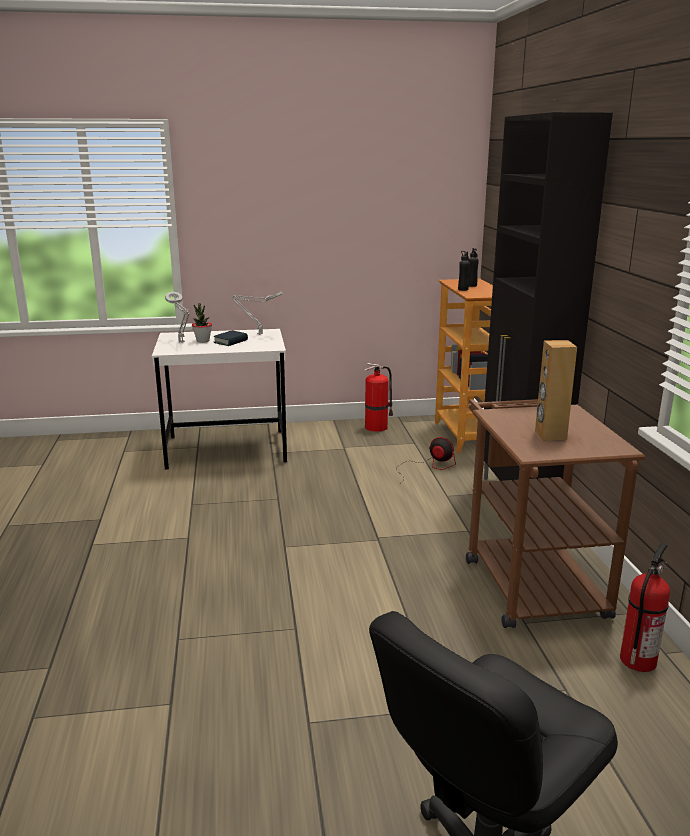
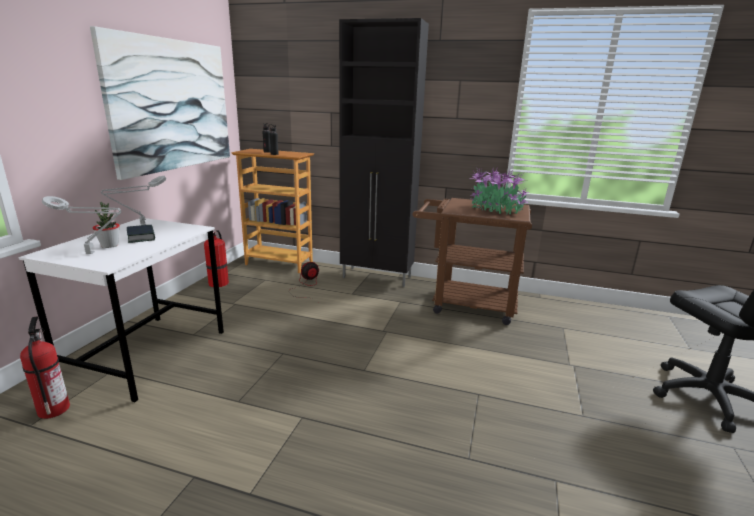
camera: 65 degrees left, 0 degrees up
(365, 221) = (172, 105): none -> picture
(550, 435) = (495, 210): brown speaker -> potted plant
(637, 659) = (543, 304): fire extinguisher -> fire extinguisher (53, 409)

